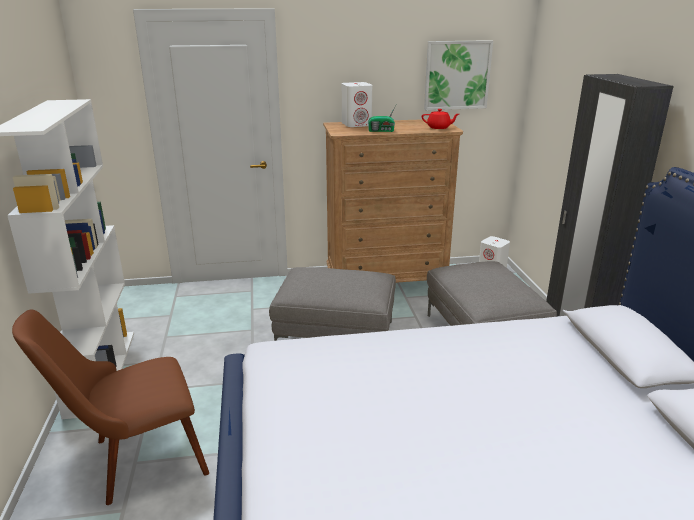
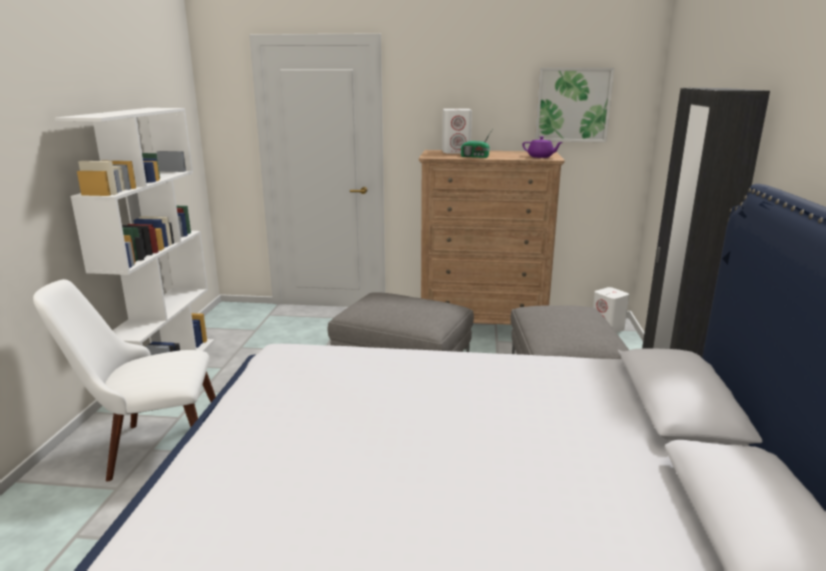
camera: 15 degrees right, 5 degrees down
(134, 461) = (151, 448): brown chair -> white chair
(439, 127) = (540, 157): red teapot -> purple teapot

